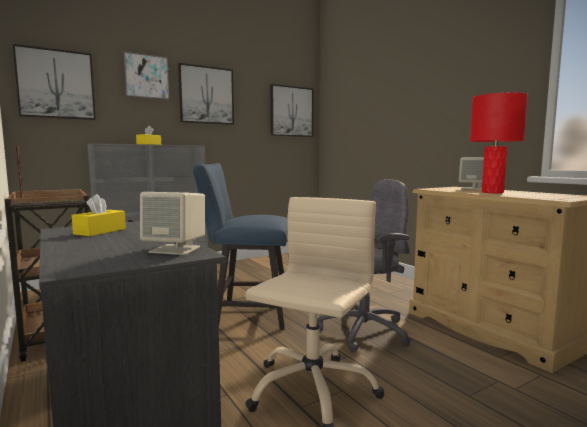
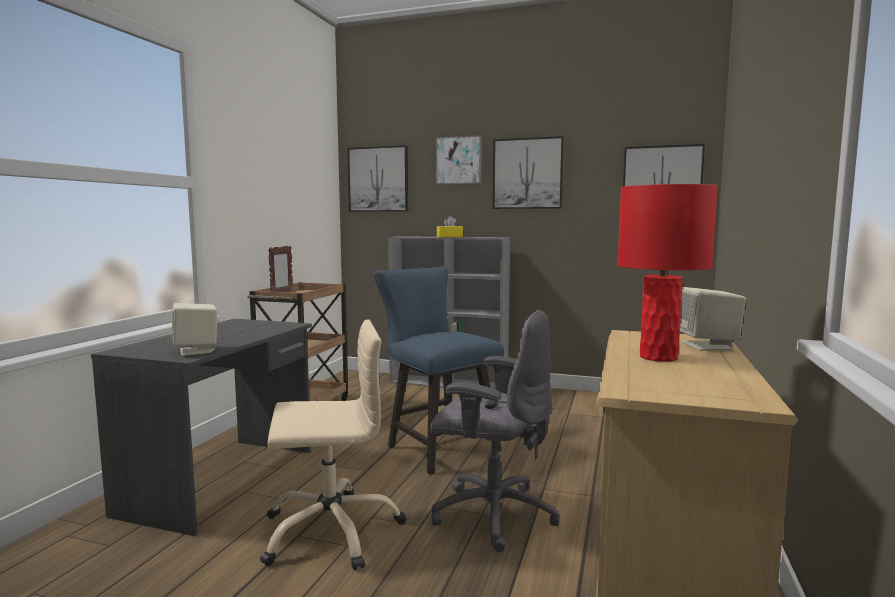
camera: 50 degrees right, 0 degrees up
(100, 231) = (240, 327): yellow tissue box -> none

